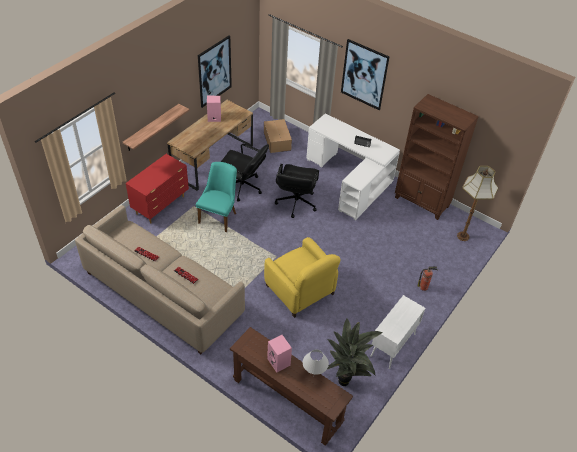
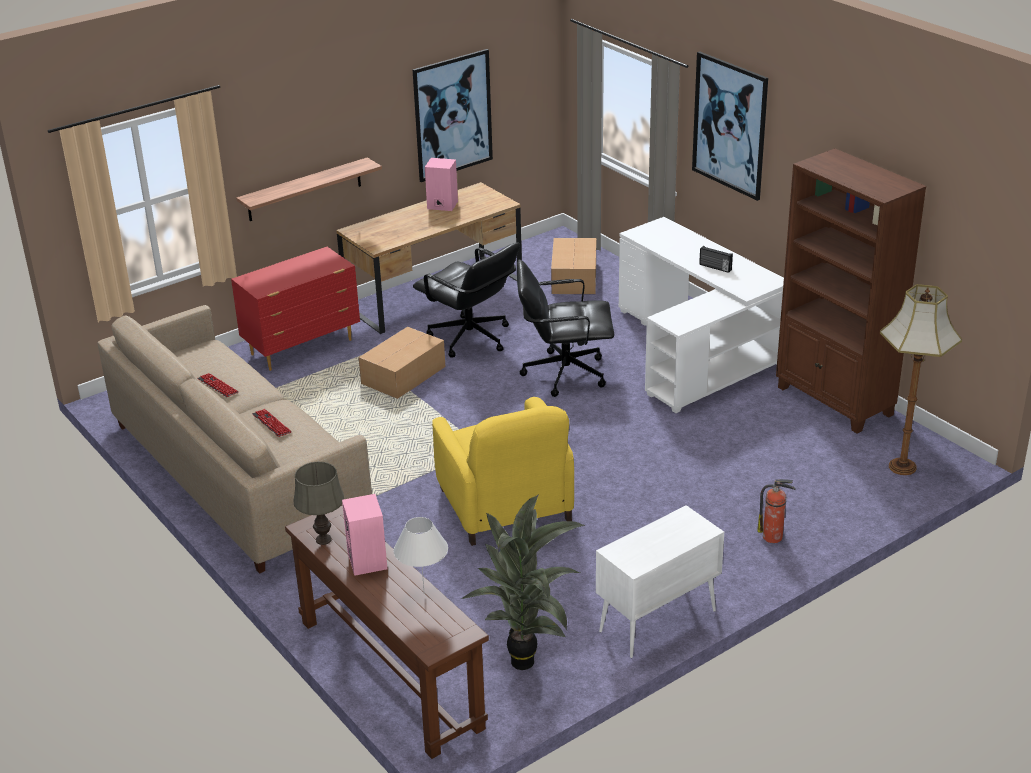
camera: 20 degrees right, 15 degrees down
(220, 216) = (404, 375): turquoise chair -> cardboard box
(252, 353) = (323, 539): none -> grey table lamp
(295, 203) = (564, 373): black office chair -> black office chair turned 60 degrees clockwise

